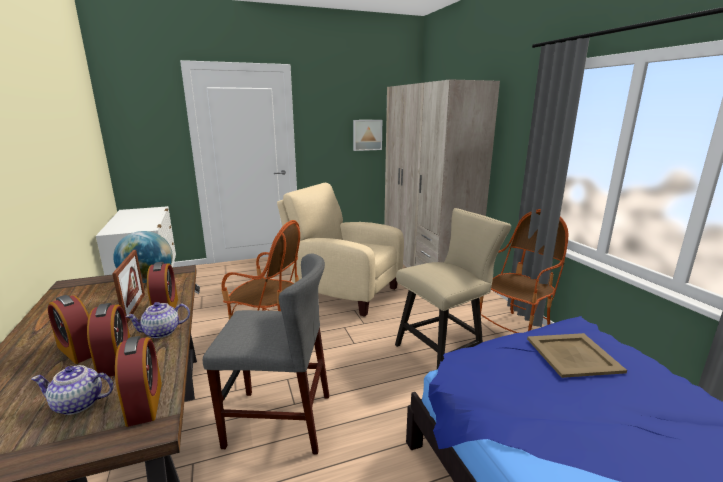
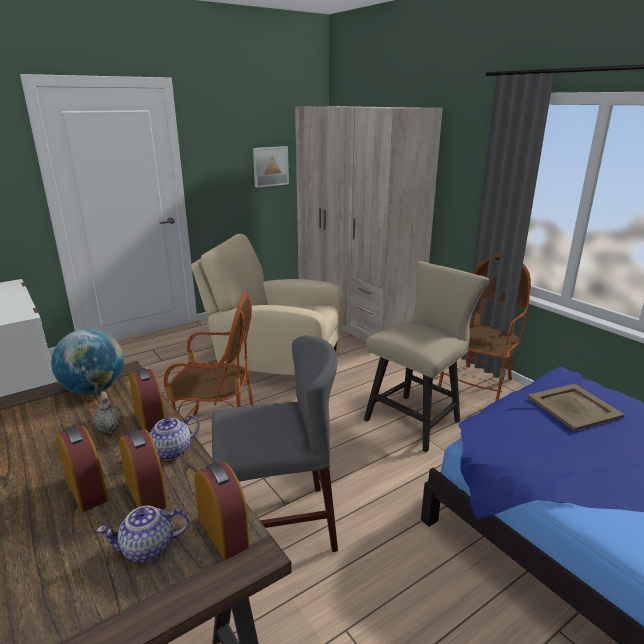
camera: 15 degrees left, 5 degrees up
(78, 350) = (86, 490): alarm clock -> alarm clock turned 150 degrees counterclockwise
(135, 308) = (110, 428): picture frame -> beige teapot

